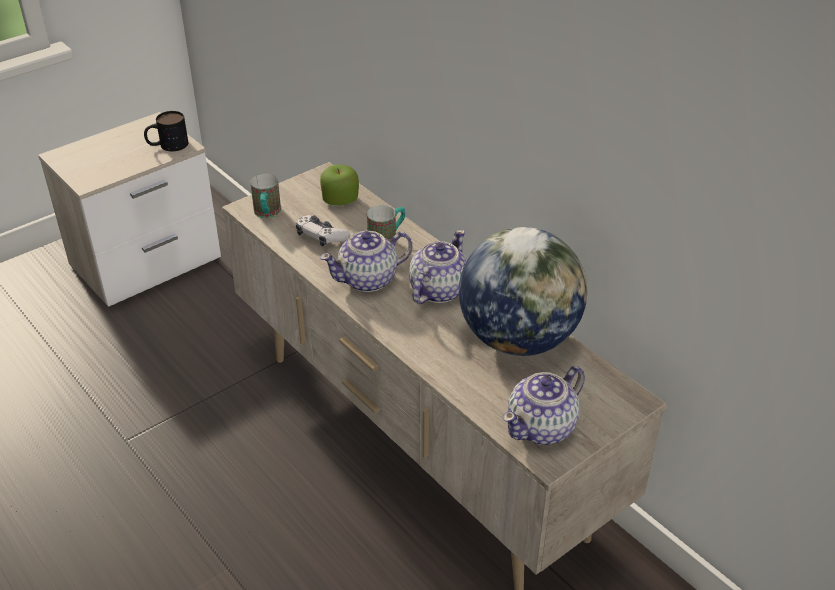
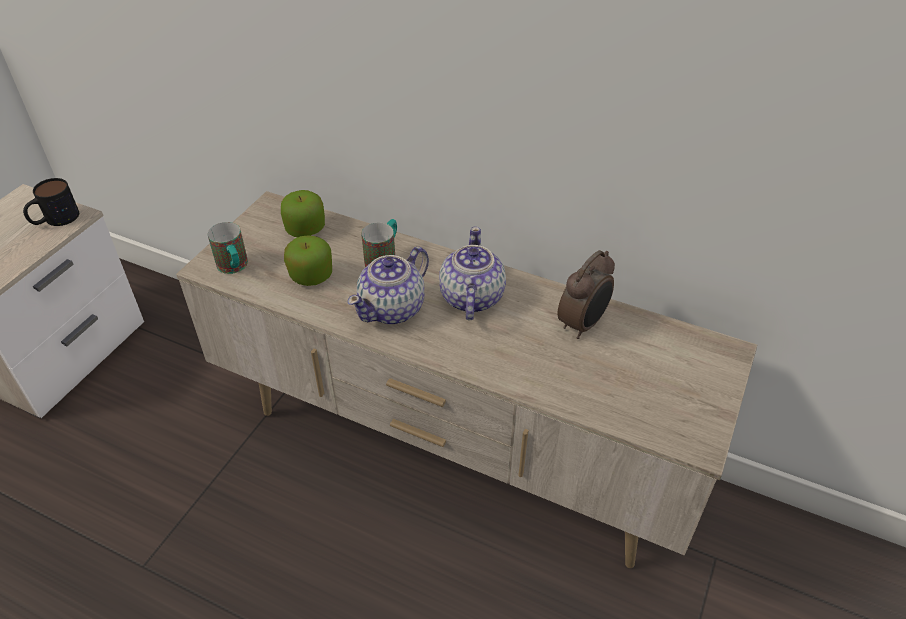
camera: 25 degrees left, 5 degrees up
(321, 236) = (311, 276): game controller -> apple
(518, 339) = (583, 324): globe -> alarm clock
(542, 427) = (671, 412): teapot -> none

